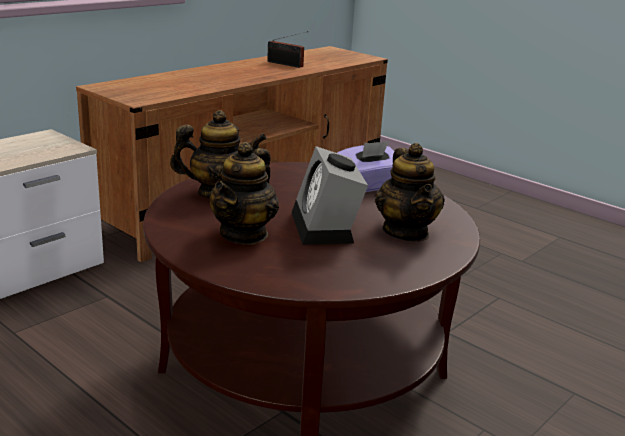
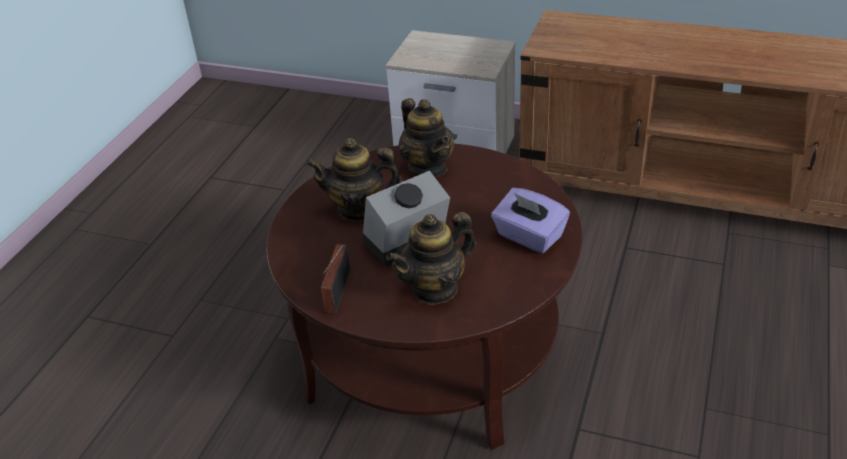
camera: 70 degrees right, 15 degrees up
(286, 64) = (804, 60): radio -> radio (336, 293)

